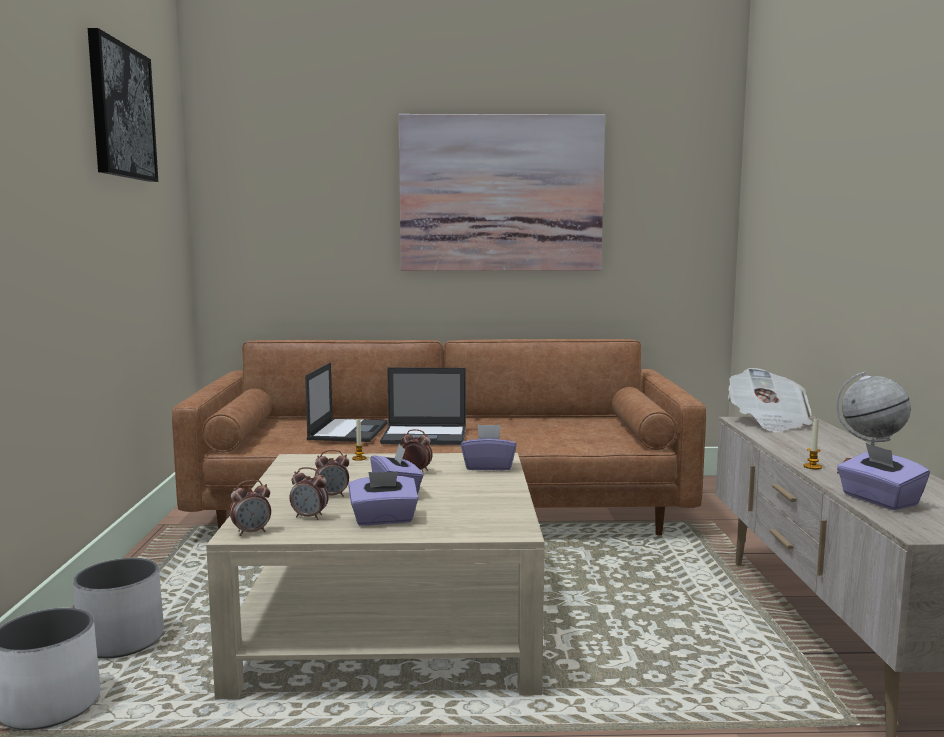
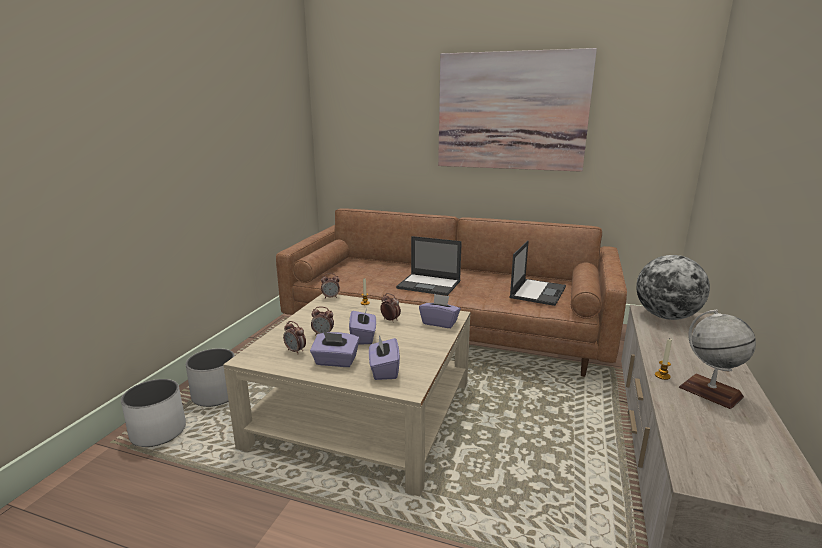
camera: 20 degrees right, 10 degrees up
(121, 111) = (247, 66): picture -> none
(251, 532) = (254, 358): alarm clock -> alarm clock (331, 297)
(348, 431) = (386, 274): laptop -> laptop (538, 292)
(768, 422) = (666, 316): newspaper -> globe
(879, 500) = (690, 429): purple tissue box -> purple tissue box (384, 370)

